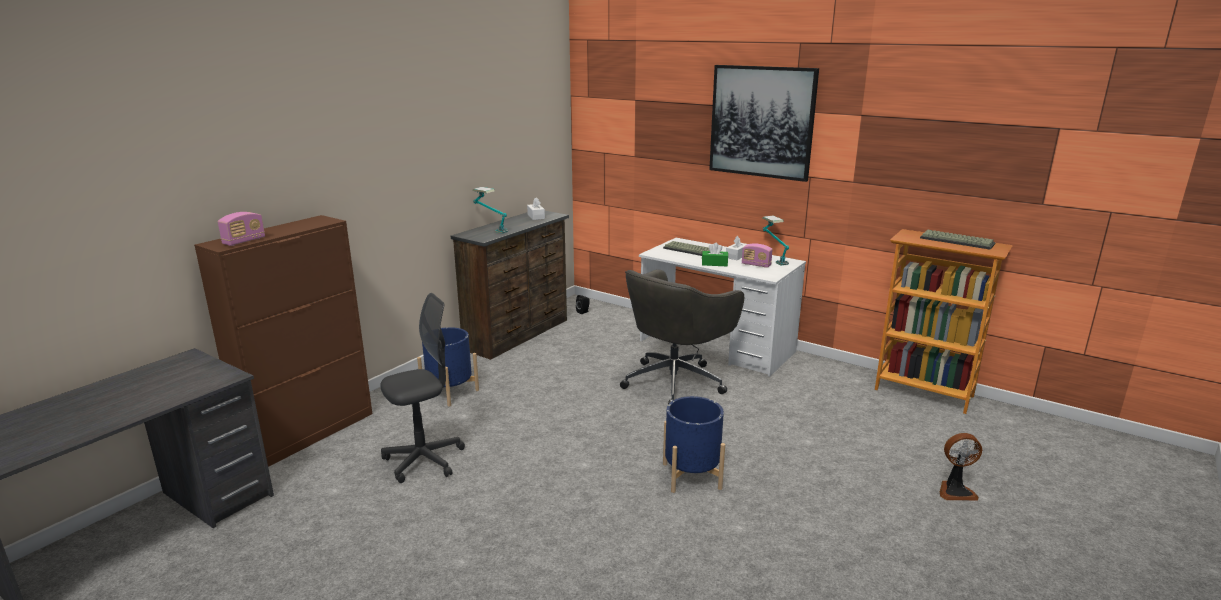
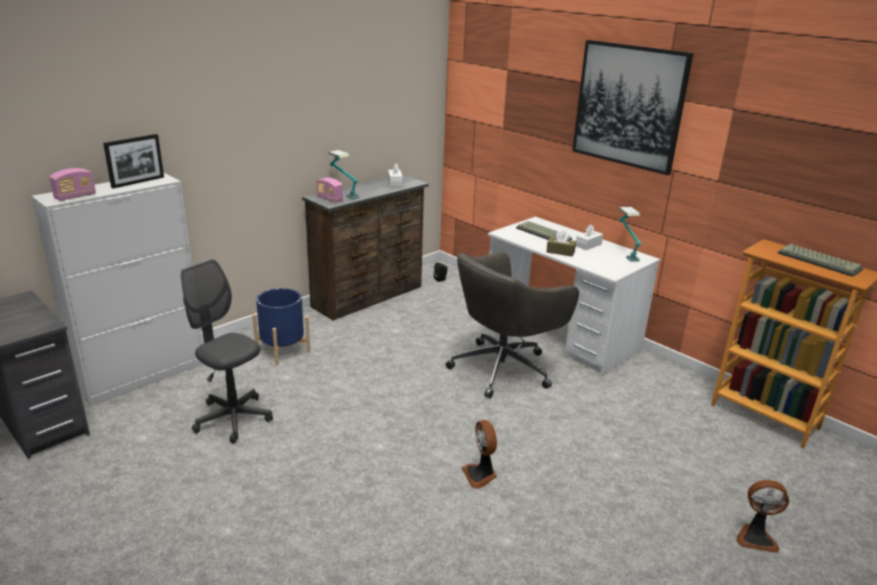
camera: 10 degrees right, 5 degrees up
(302, 225) = (138, 182): none -> picture frame
(310, 433) = (144, 376): brown cabinet -> white cabinet
(424, 460) = (233, 419): grey office chair -> grey office chair turned 120 degrees counterclockwise
(691, 476) = (480, 475): blue planter -> fan
(714, 263) = (560, 252): green tissue box -> brown tissue box
(756, 265) = (603, 258): radio -> radio (329, 199)

